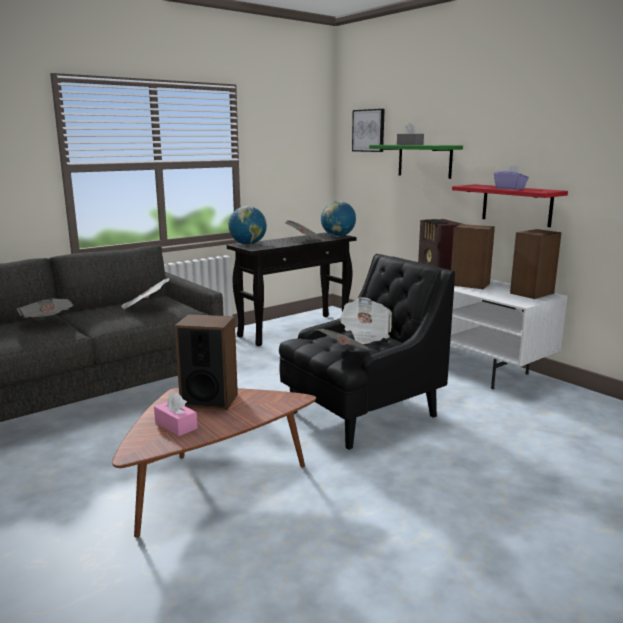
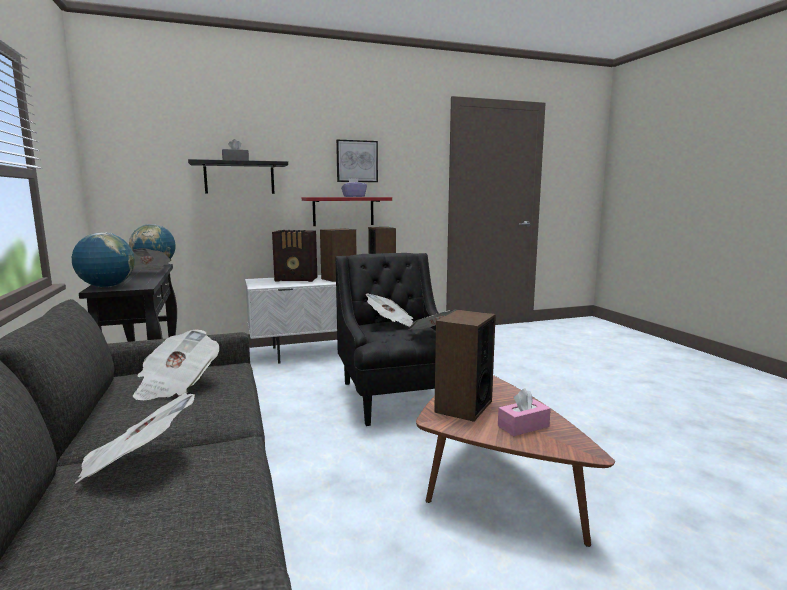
camera: 70 degrees left, 5 degrees down
(369, 130) = (149, 145): picture -> picture (357, 161)
(424, 161) = (239, 178): green shelf -> black shelf

